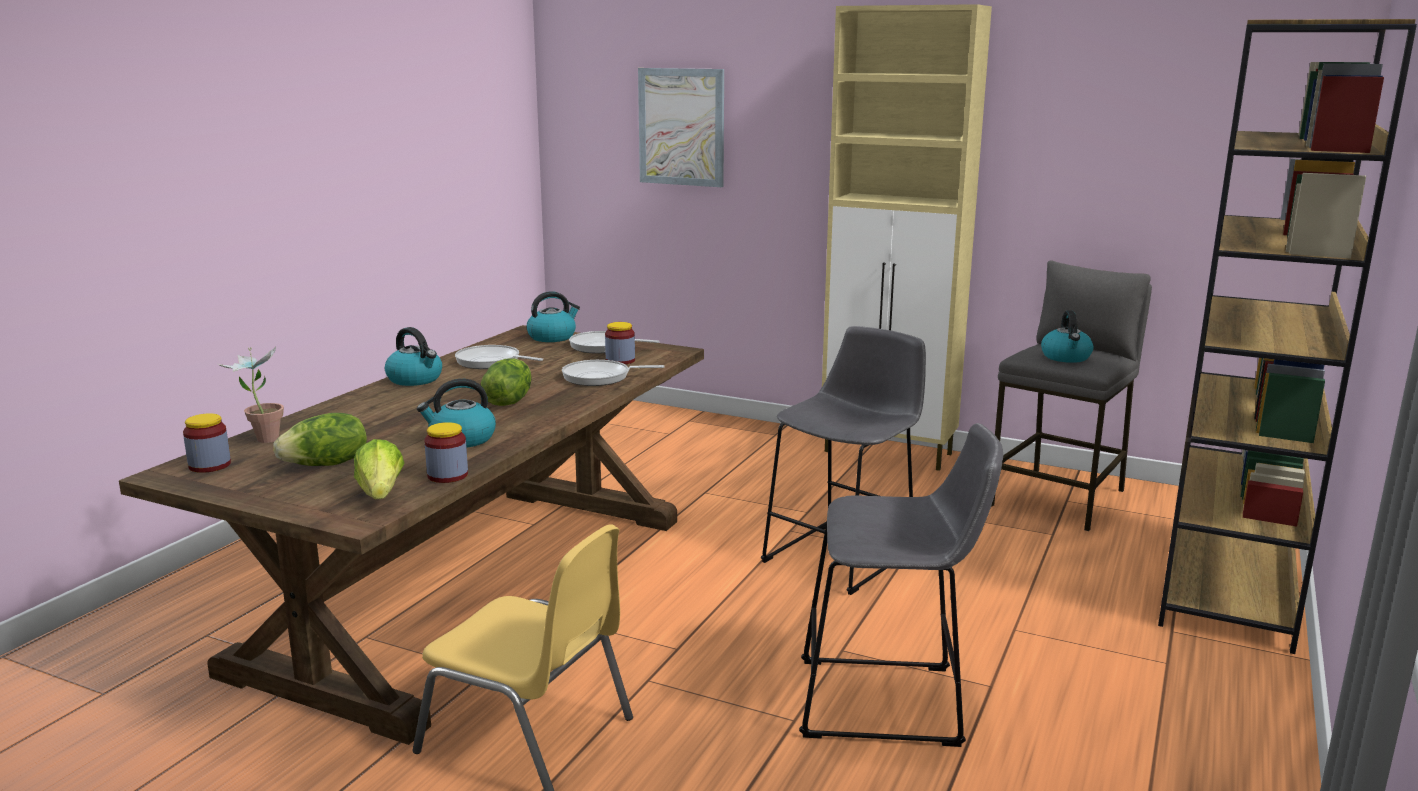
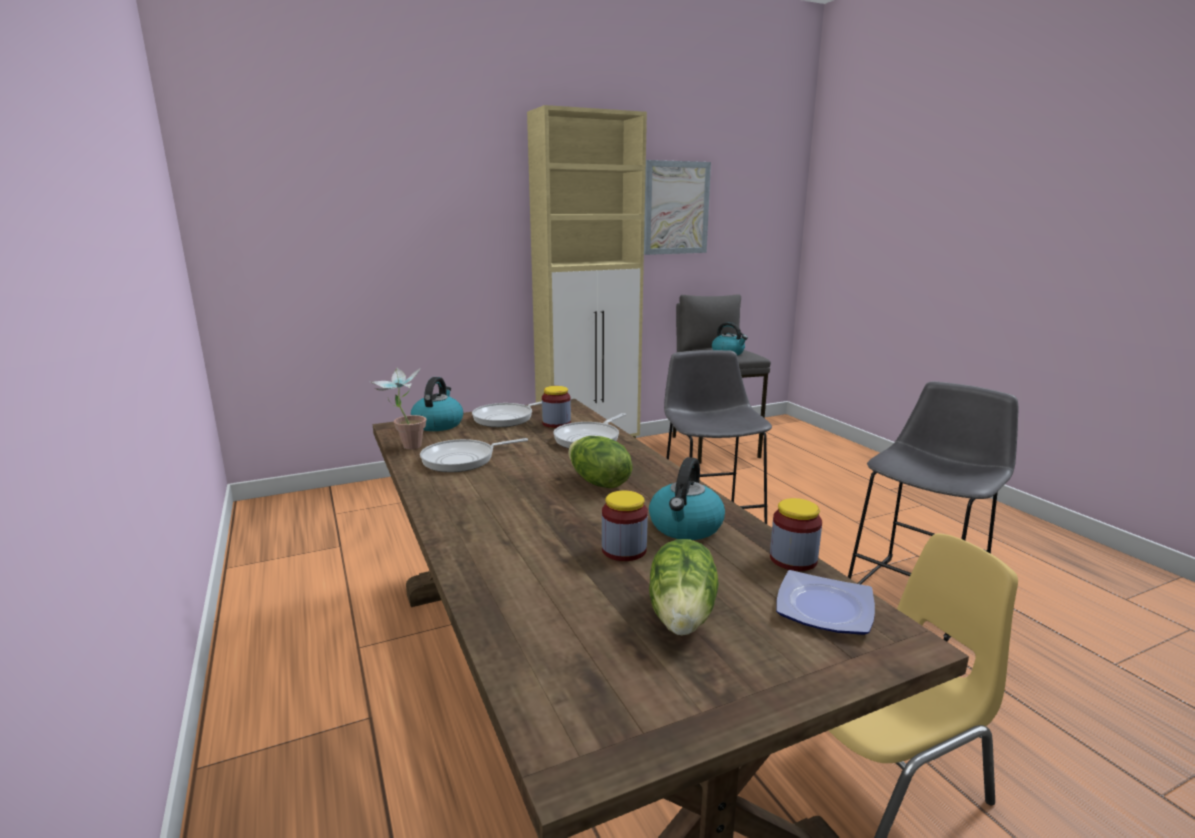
camera: 50 degrees left, 0 degrees up
(209, 465) = (582, 705): jar -> jar (624, 550)
(262, 438) = (516, 635): potted plant -> potted plant (405, 447)
(381, 494) = (822, 607): lettuce -> plate
(415, 379) = (450, 500): kettle -> none
(681, 127) = (367, 217): picture -> picture (676, 208)
(1228, 588) = (856, 460): brown bookcase -> none

